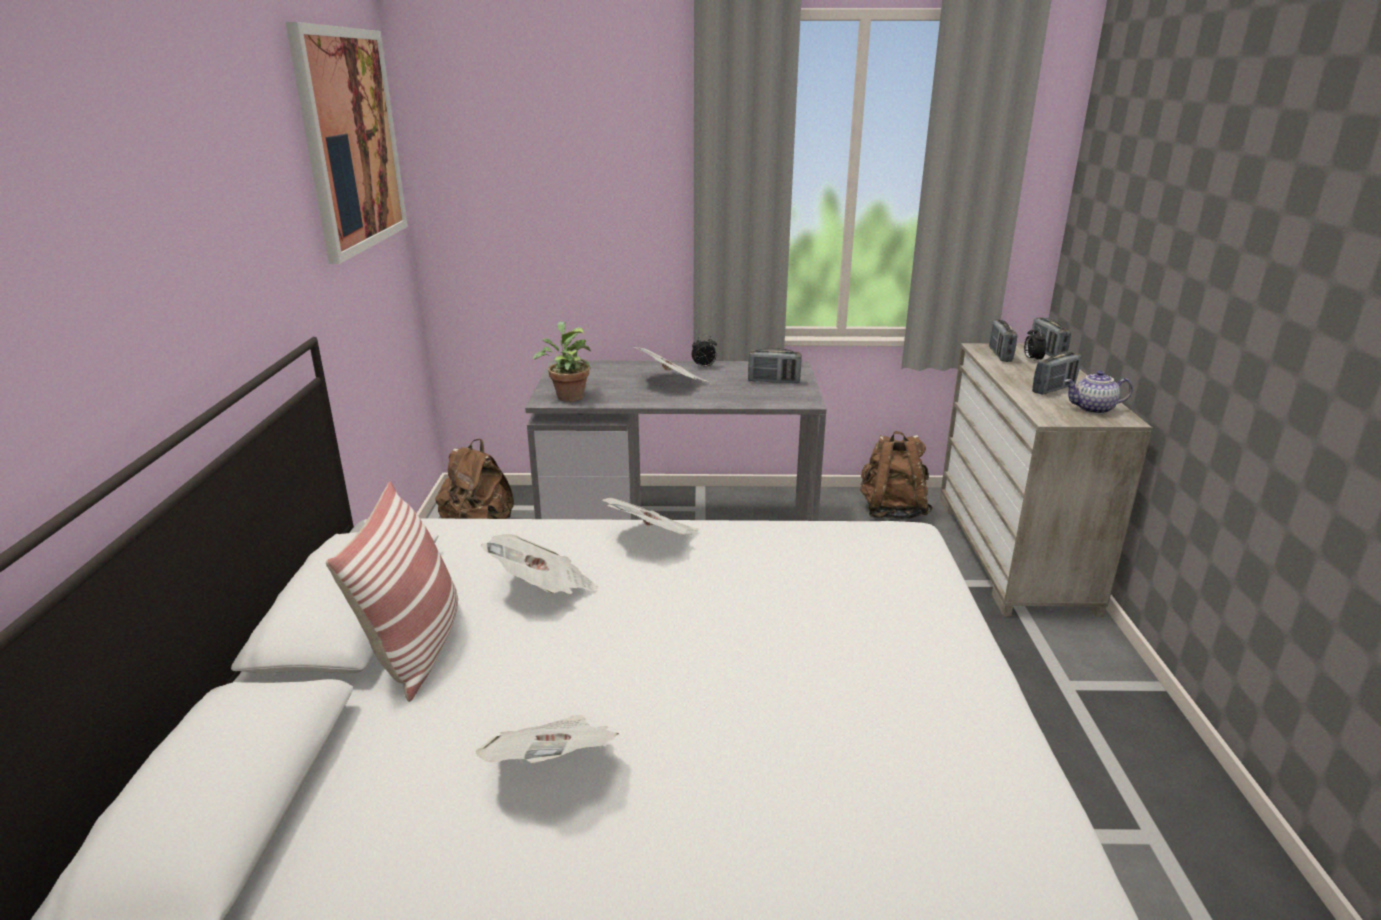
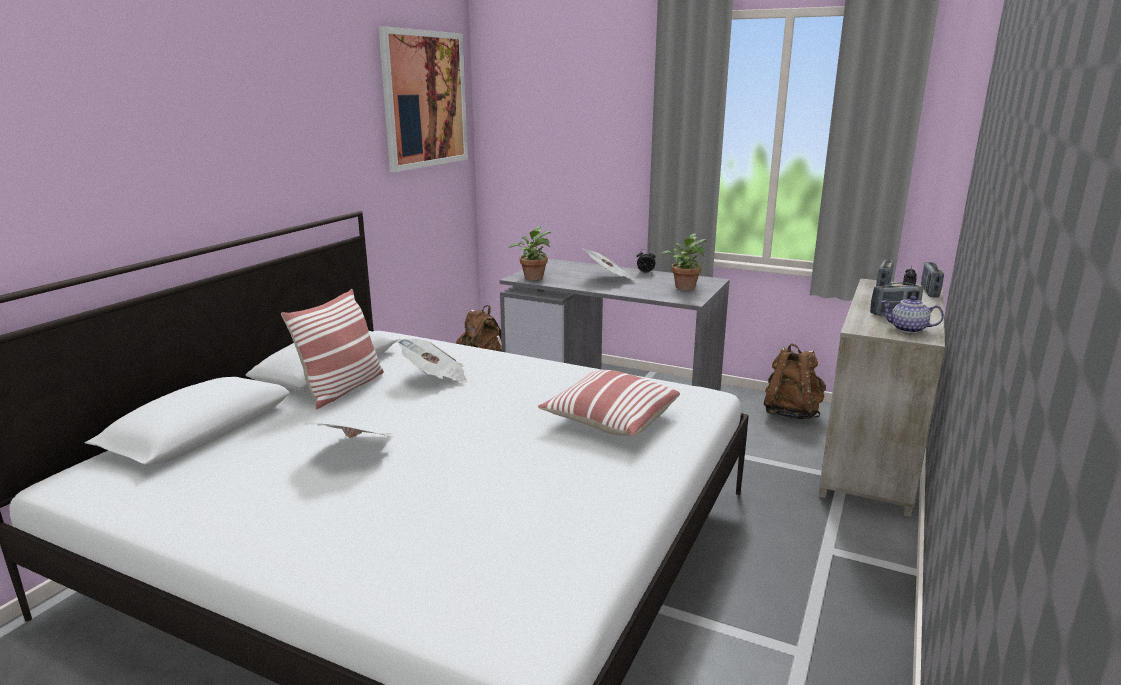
camera: 25 degrees right, 5 degrees down
(653, 539) = (526, 367): newspaper -> none
(773, 381) = (684, 287): radio -> potted plant
(843, 603) = (609, 420): none -> pillow

